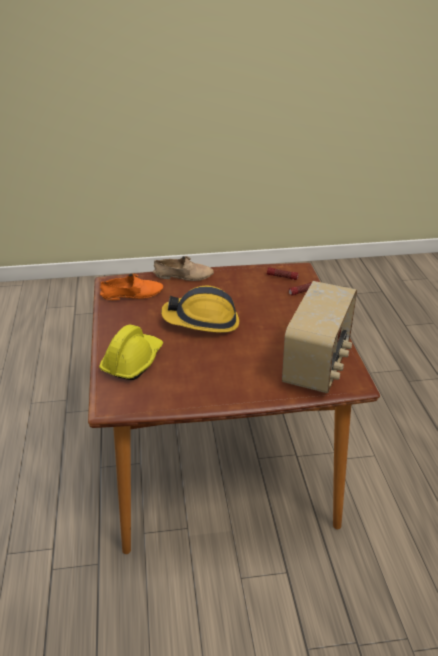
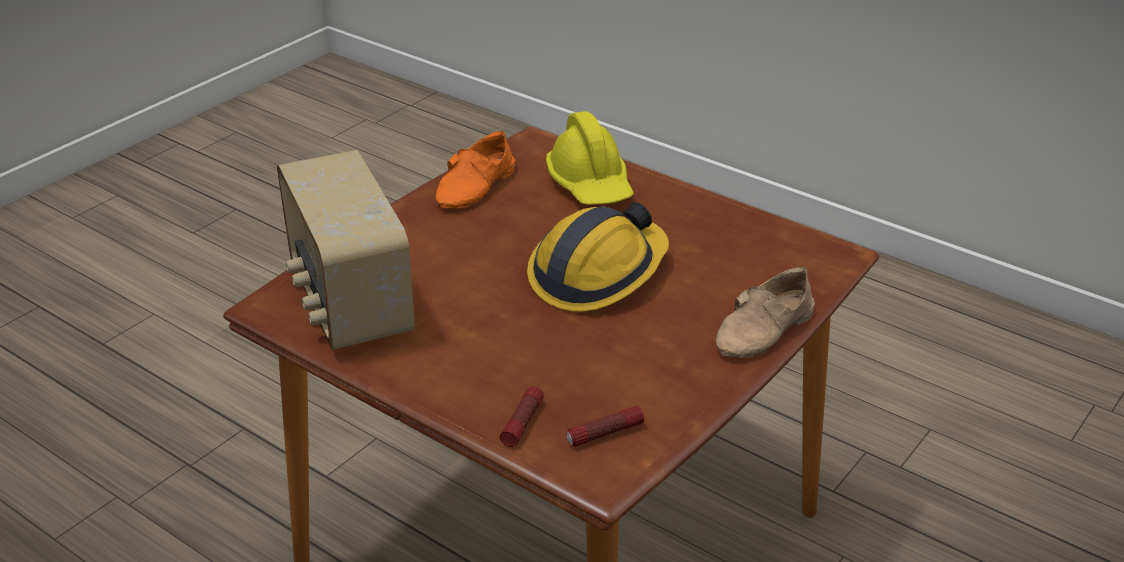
camera: 135 degrees right, 0 degrees up
(132, 293) = (769, 256): orange shoe -> orange shoe (477, 187)

